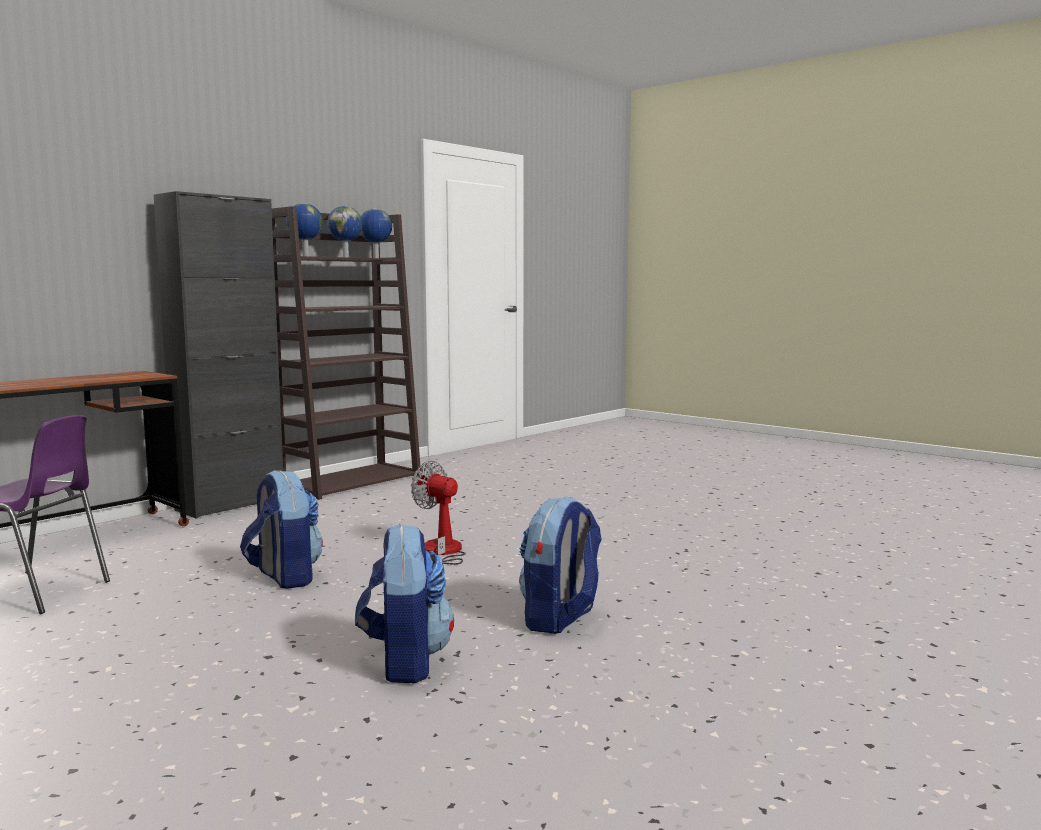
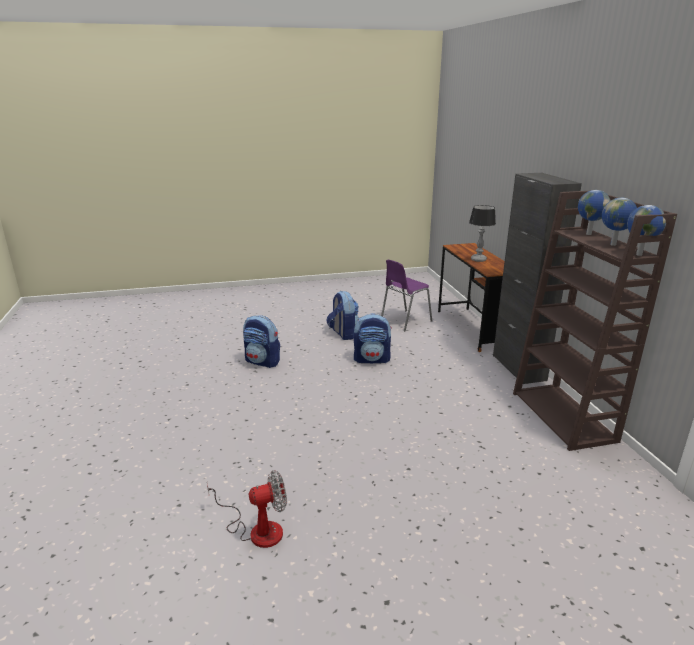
camera: 125 degrees right, 15 degrees up
(71, 381) = (478, 260): none -> table lamp
(441, 553) = (362, 400): fan -> fan (257, 530)
(560, 619) = (250, 398): backpack -> backpack (343, 334)

